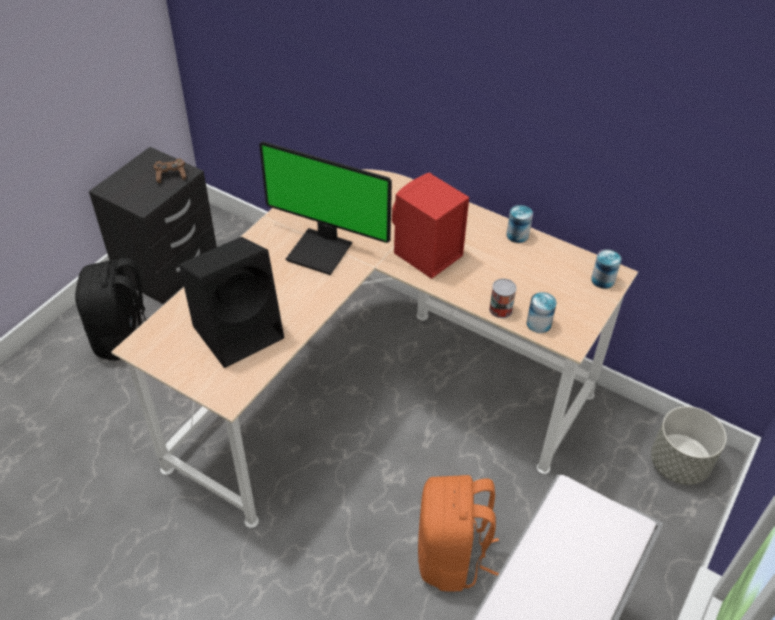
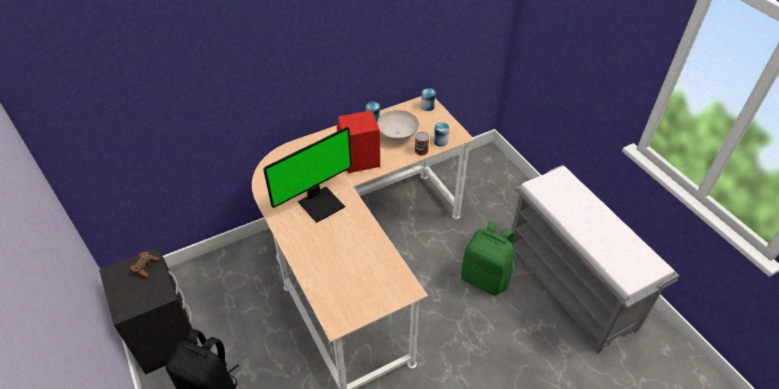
camera: 60 degrees left, 0 degrees up
(240, 330) = (359, 266): black speaker -> none
(451, 556) = (485, 278): orange backpack -> green backpack
(509, 271) = (397, 135): none -> white bowl
(678, 463) = (483, 166): grey planter -> none

